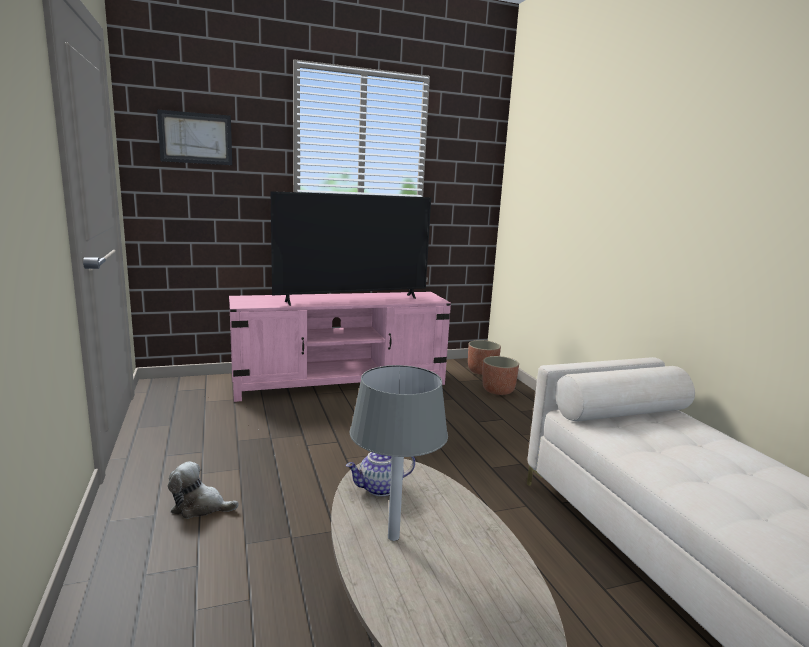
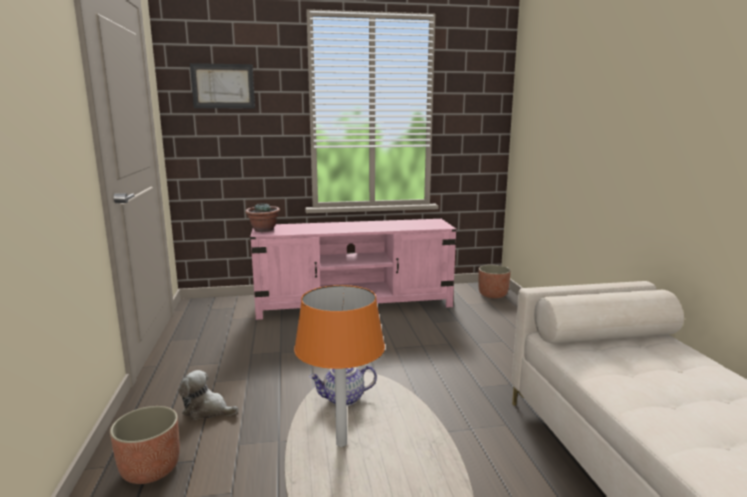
camera: 10 degrees right, 0 degrees up
(243, 301) = (263, 230): none -> potted plant
(352, 300) = (363, 227): television -> none
(393, 537) = (341, 443): grey table lamp -> orange table lamp
(498, 390) = (504, 313): planter -> planter (151, 469)

